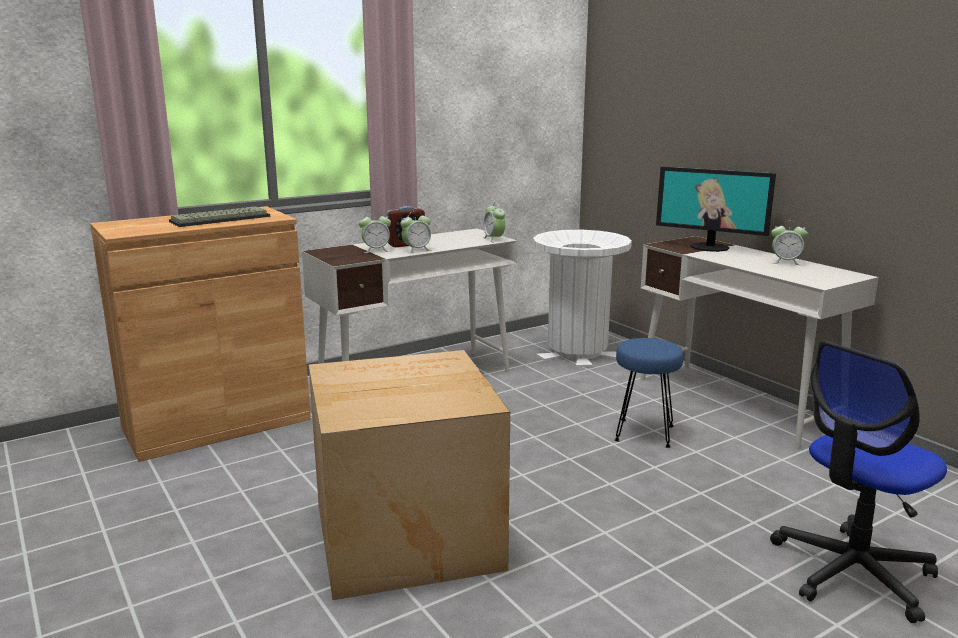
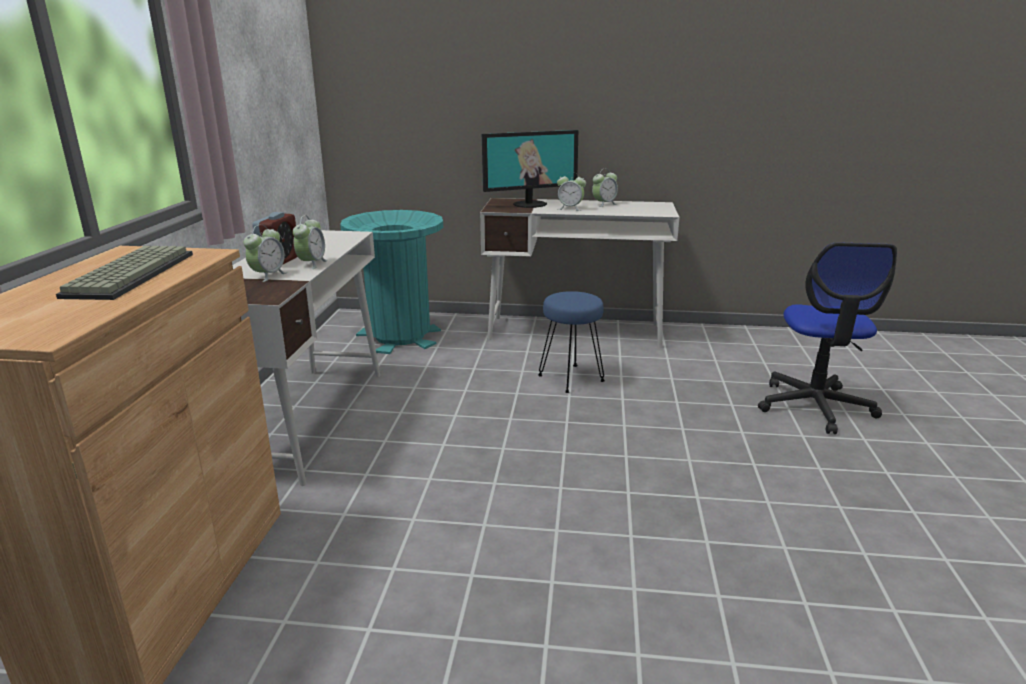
camera: 50 degrees left, 5 degrees up
(403, 535) = (591, 554): cardboard box -> none
(494, 239) = (349, 235): alarm clock -> alarm clock (570, 208)
(577, 351) = (400, 336): white trash can -> turquoise trash can

